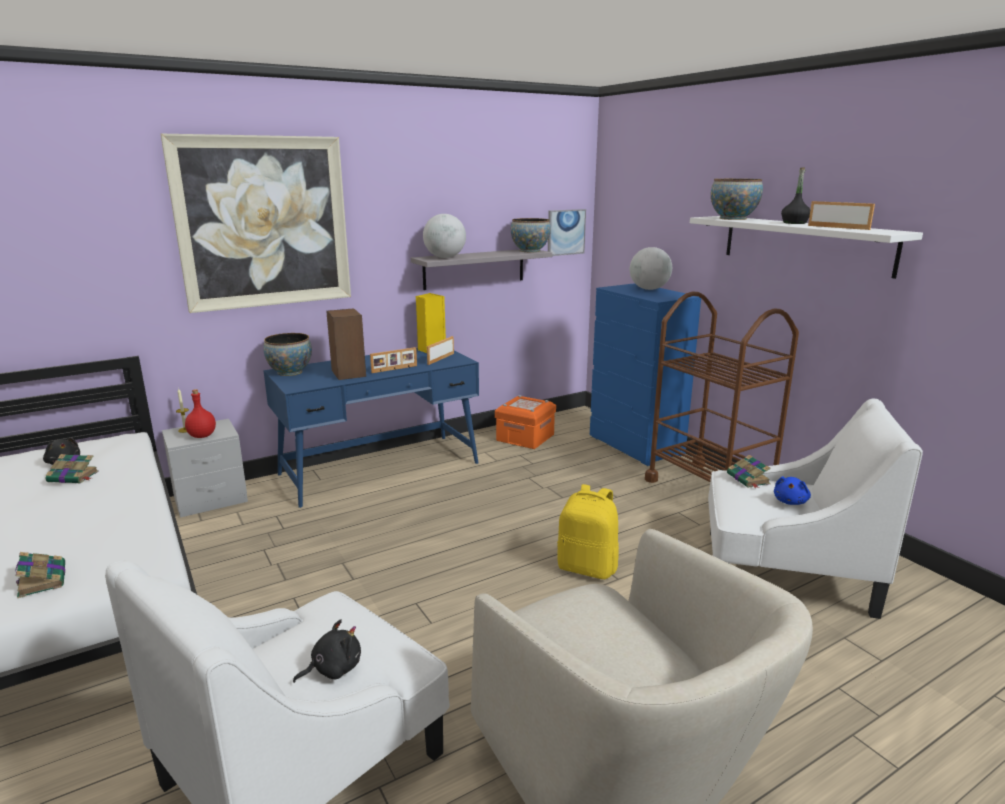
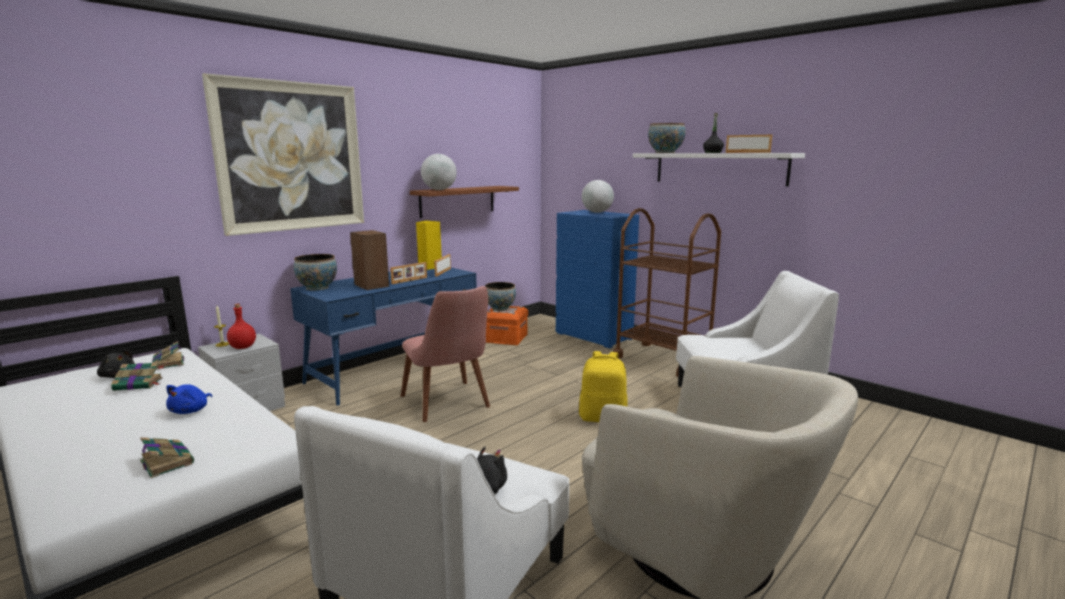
camera: 15 degrees left, 5 degrees down
(417, 524) = (450, 405): none -> pink chair
(474, 268) = (457, 201): grey shelf -> brown shelf
(530, 251) = (501, 186): bowl -> bowl (500, 308)
(565, 232) = (522, 173): picture -> none
(748, 479) = (709, 337): book -> book (168, 363)
(790, 501) = (745, 347): blue plush toy -> blue plush toy (191, 411)

